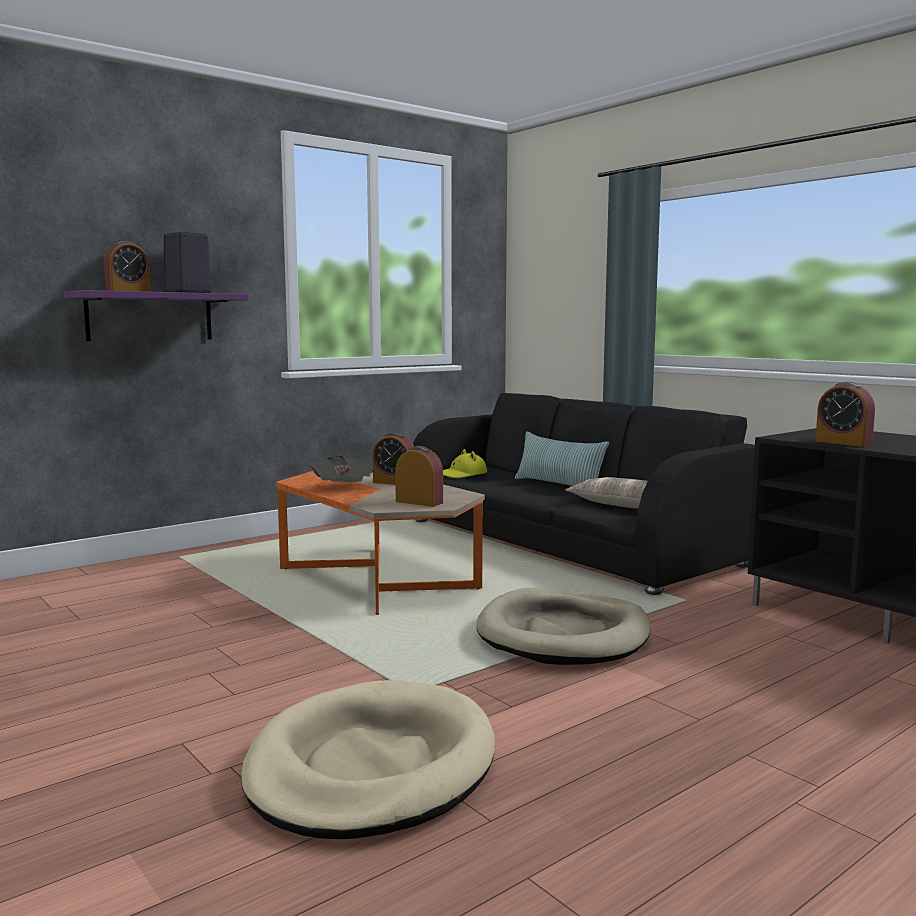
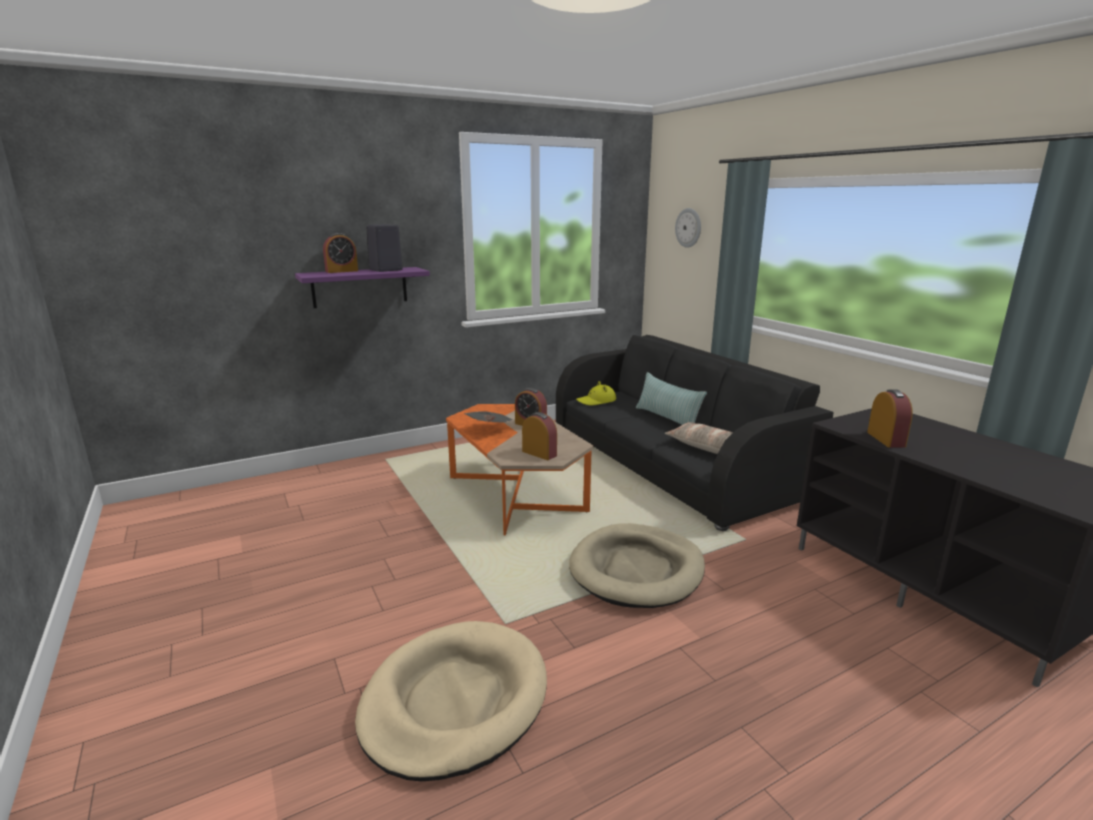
camera: 10 degrees right, 10 degrees up
(562, 260) = (688, 227): none -> wall clock
(843, 443) = (886, 439): alarm clock -> alarm clock turned 150 degrees counterclockwise

